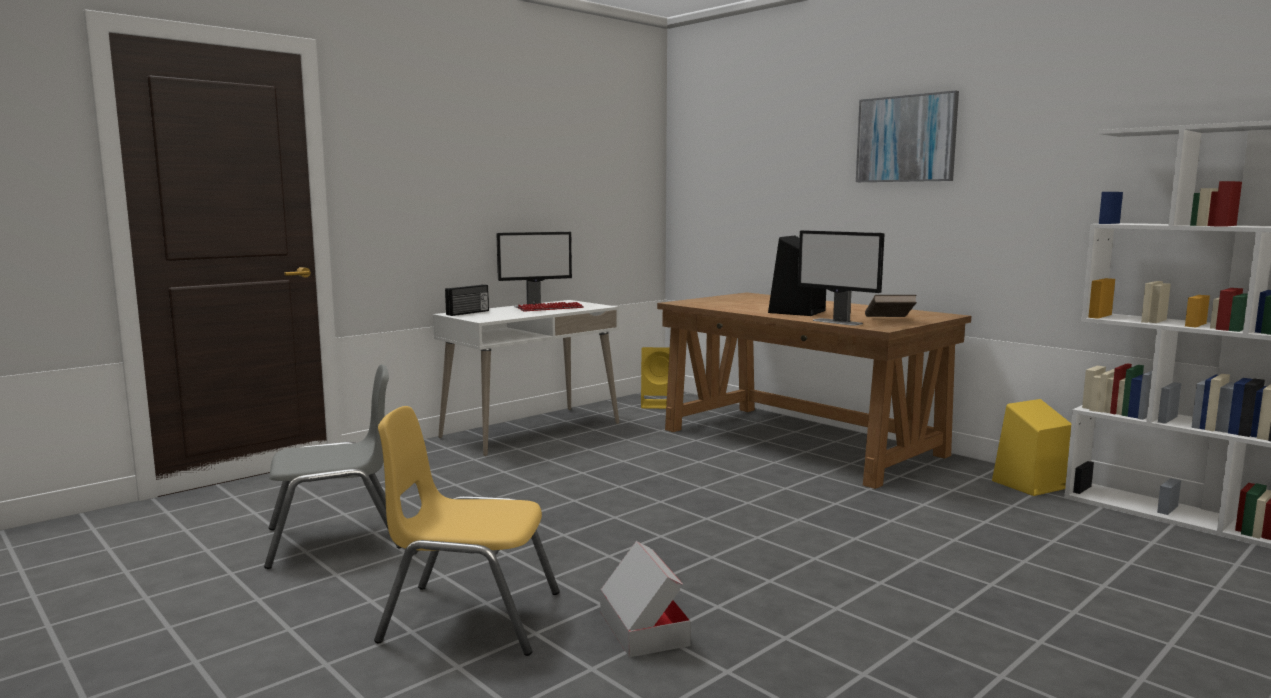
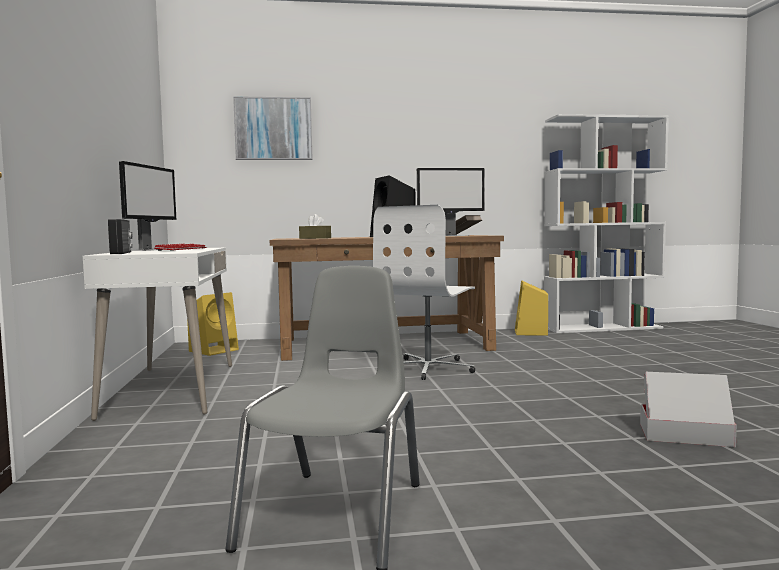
camera: 55 degrees left, 5 degrees down
(470, 617) = (630, 483): yellow chair -> none
(710, 304) = (315, 238): none -> brown tissue box
(731, 481) = (429, 368): none -> white office chair
(906, 139) = (412, 116): picture -> picture (273, 129)

